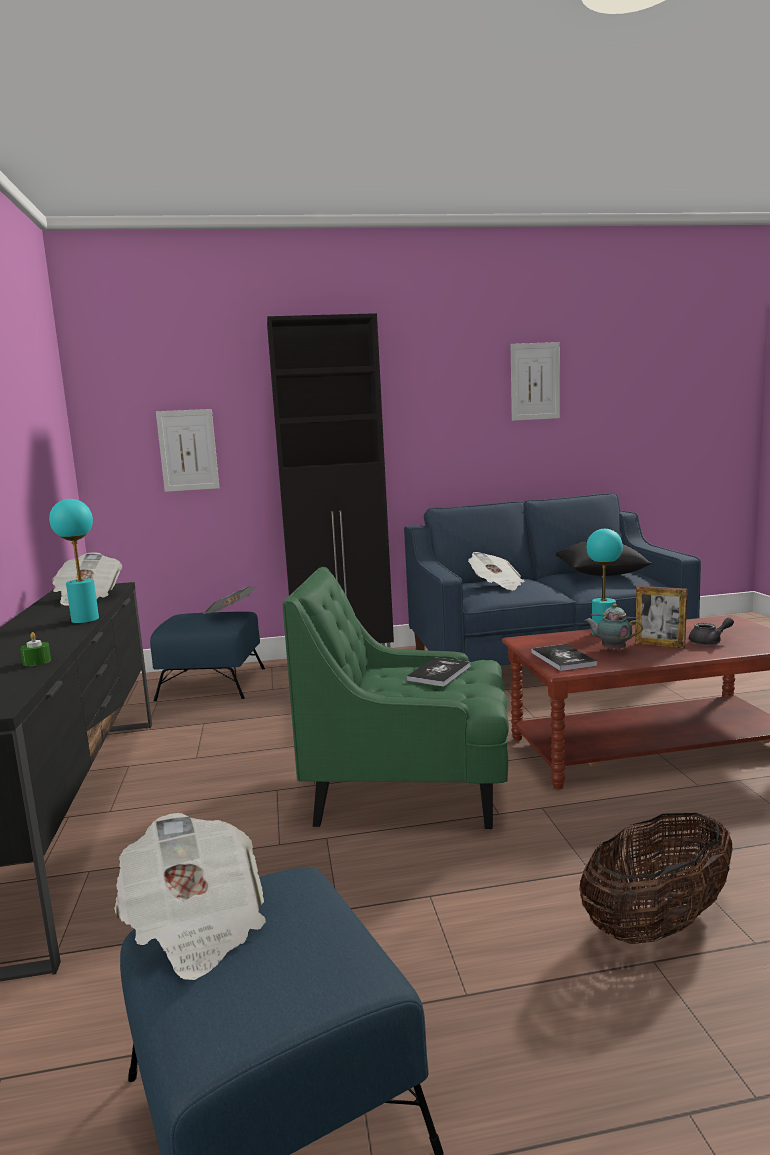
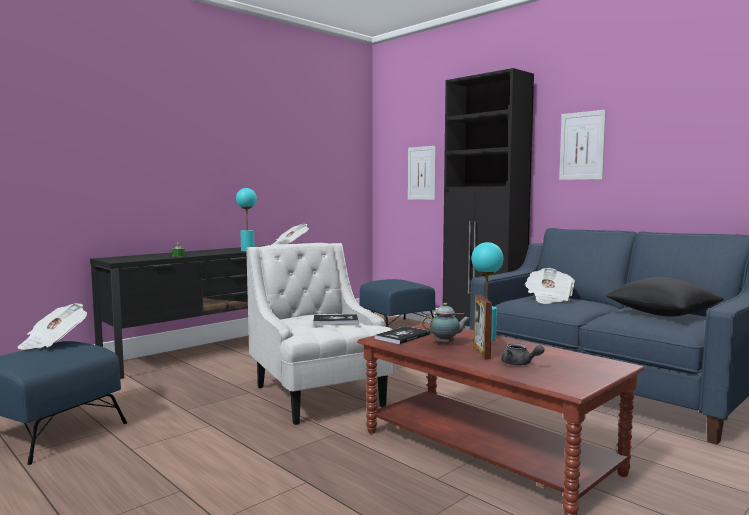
camera: 55 degrees right, 5 degrees down
(230, 614) = (407, 283): newspaper -> none
(410, 791) = (319, 397): green armchair -> white armchair
(535, 381) = (688, 113): picture -> picture (582, 146)
(612, 649) = (446, 343): teapot -> teapot turned 90 degrees clockwise
(656, 924) = (220, 486): basket -> none

